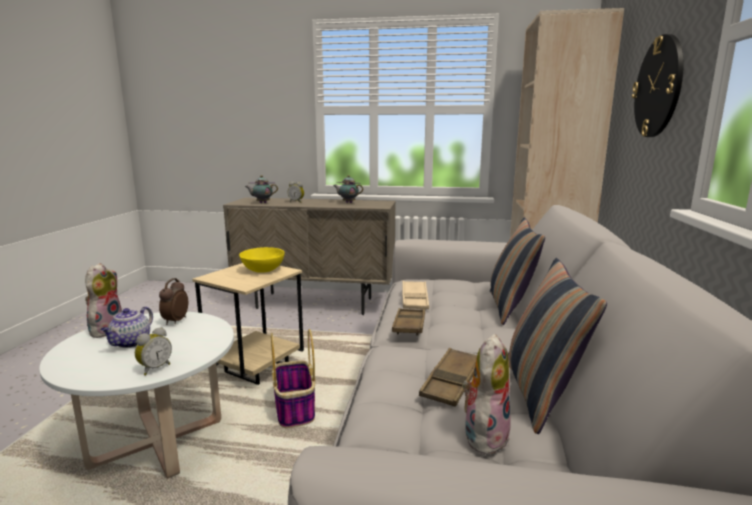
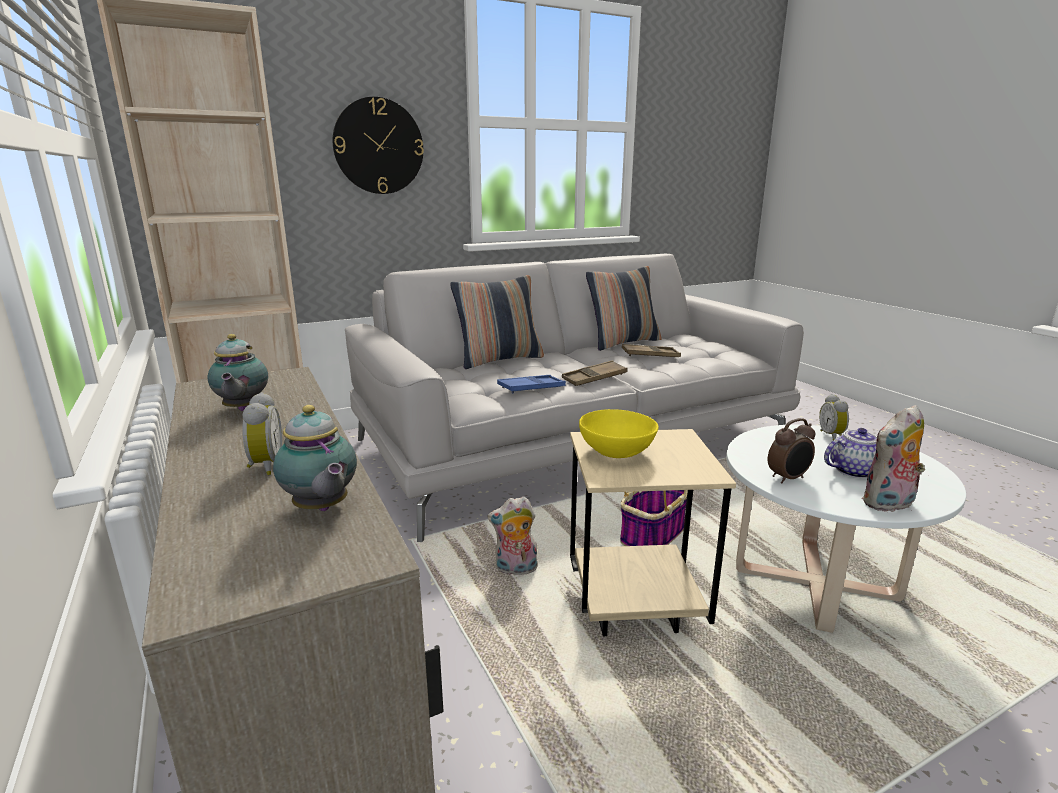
camera: 125 degrees left, 5 degrees up
(154, 368) = (832, 436): alarm clock -> alarm clock turned 90 degrees counterclockwise
(414, 299) = (531, 388): beige tray -> blue tray
(484, 434) = (679, 346): plush toy -> plush toy (515, 570)

